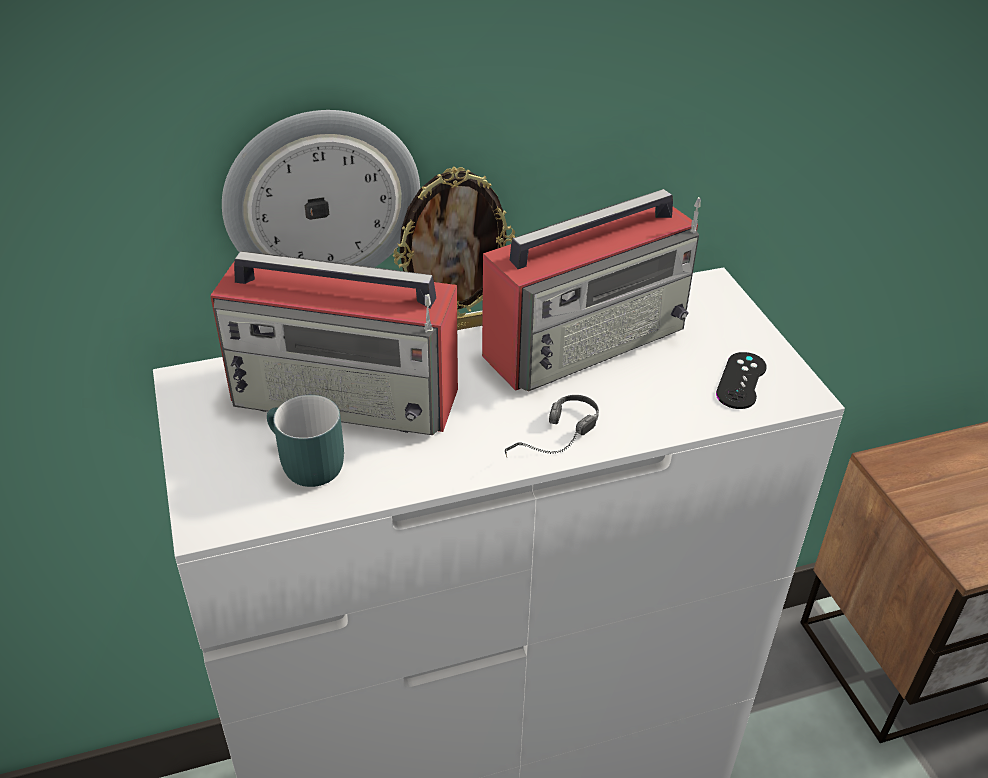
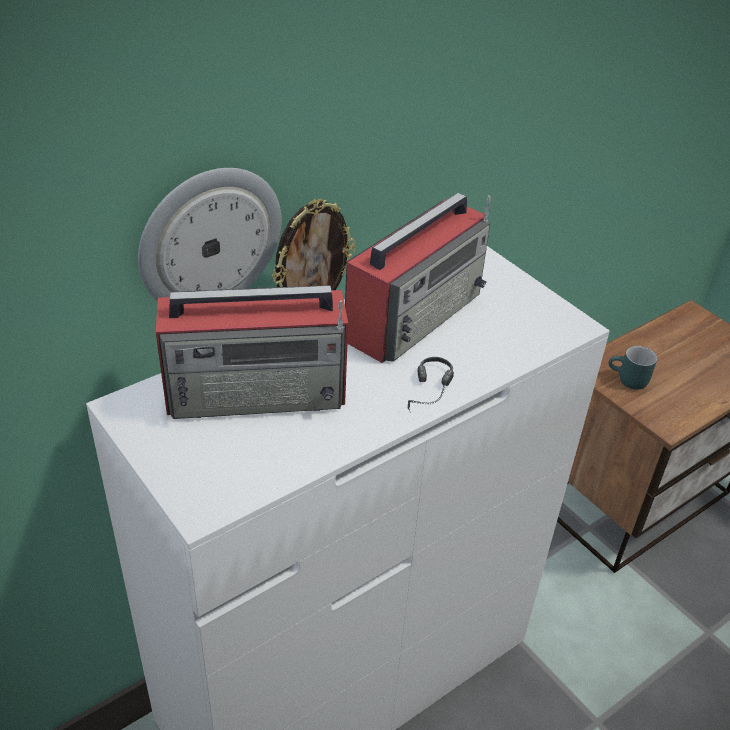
camera: 20 degrees left, 0 degrees up
(303, 465) = (252, 452): turquoise mug -> turquoise mug (628, 381)
(741, 381) = (534, 324): black game controller -> none

